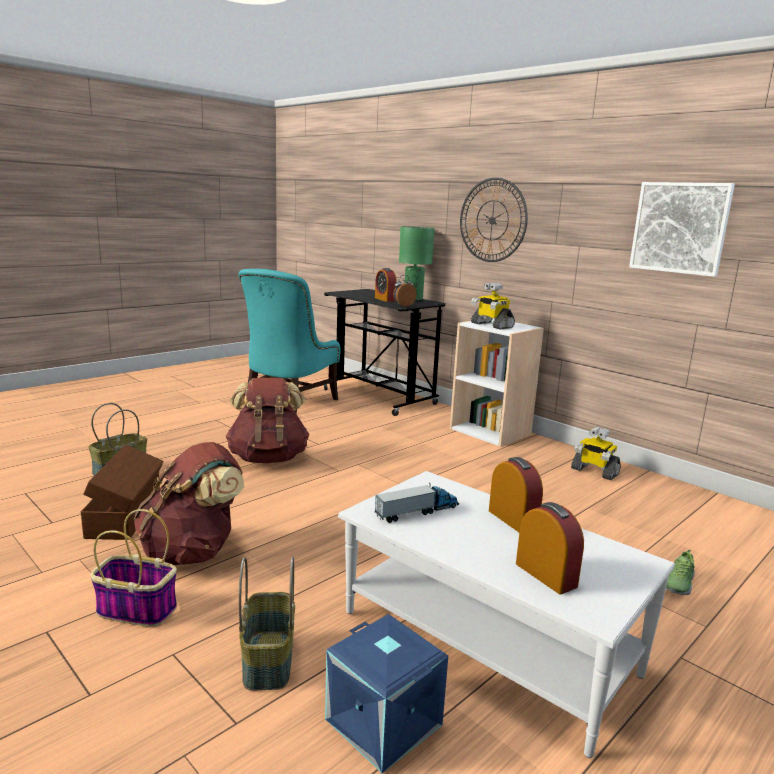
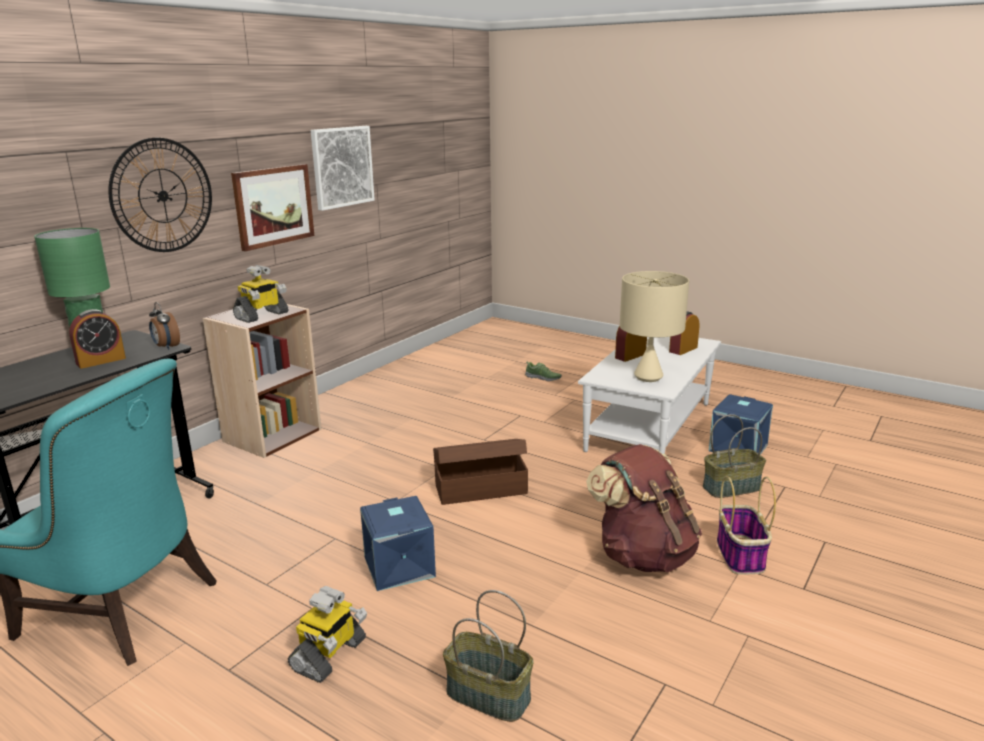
camera: 100 degrees left, 5 degrees up
(126, 515) = (609, 627): brown storage box -> brown storage box (479, 488)
(268, 458) = (397, 566): brown backpack -> blue storage box
(417, 512) = (648, 377): toy truck -> beige table lamp
(491, 431) = (272, 434): white bookcase -> brown bookcase
(580, 250) = (273, 206): none -> picture
(594, 471) = (375, 392): toy robot -> toy robot (329, 656)

